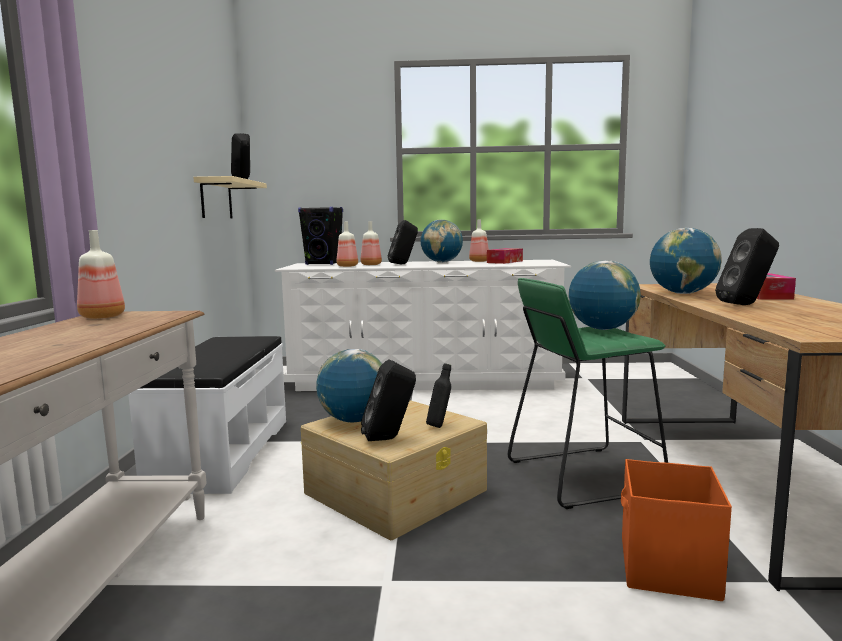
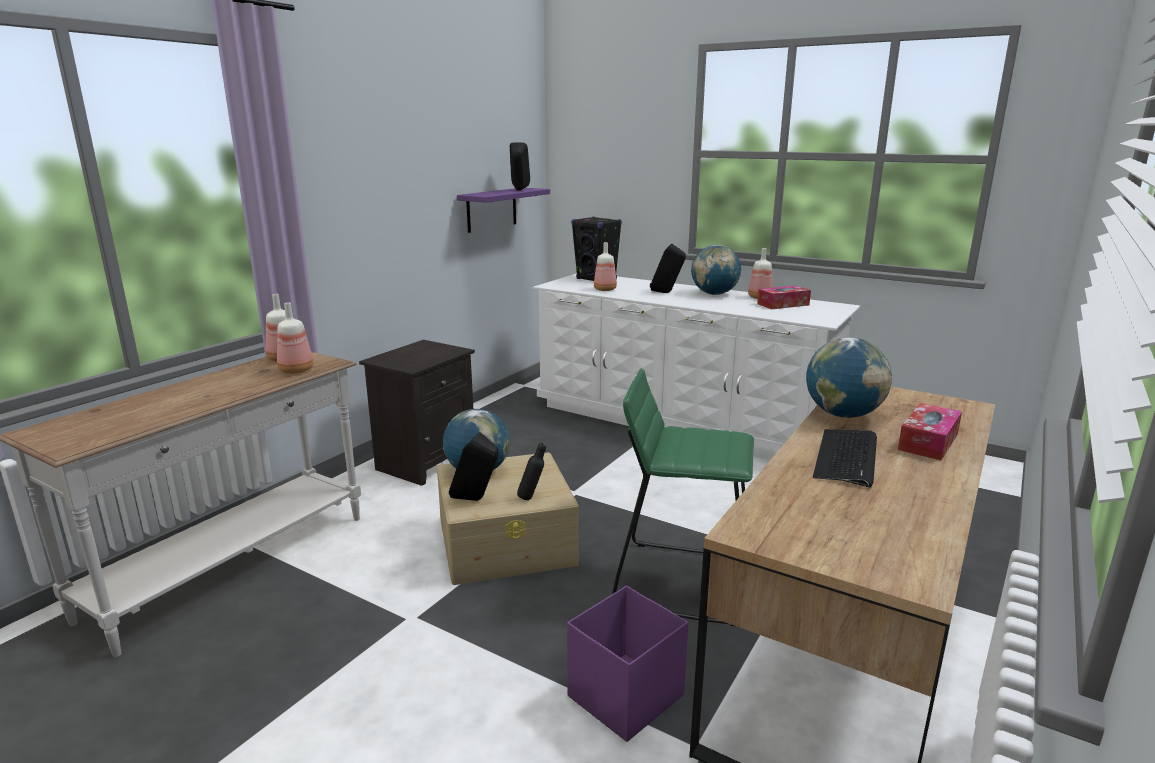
camera: 30 degrees right, 10 degrees up
(216, 199) = (491, 209): beige shelf -> purple shelf
(222, 452) = (426, 461): white bench -> black nightstand
(370, 265) = (632, 289): bottle -> bottle (295, 370)
(602, 329) = (722, 439): globe -> none
(667, 569) = (624, 697): orange storage box -> purple storage box
(746, 305) = (847, 457): black speaker -> keyboard

